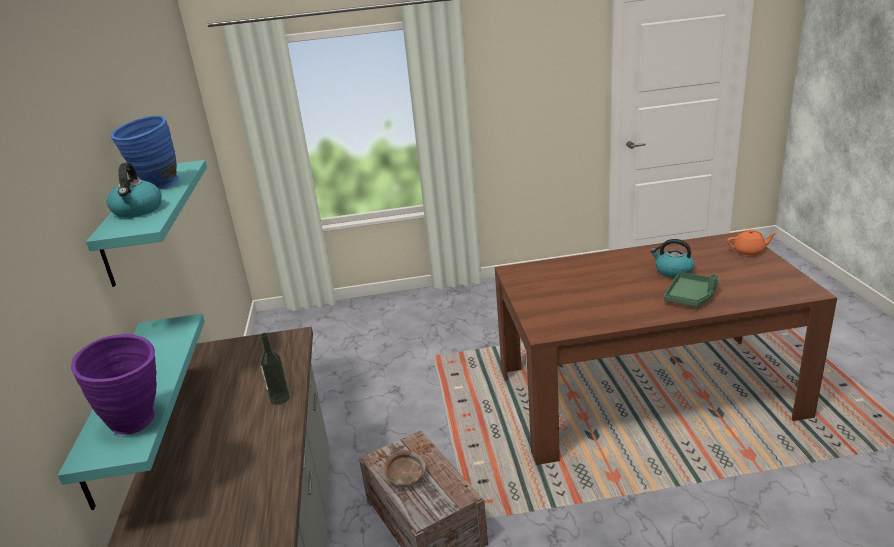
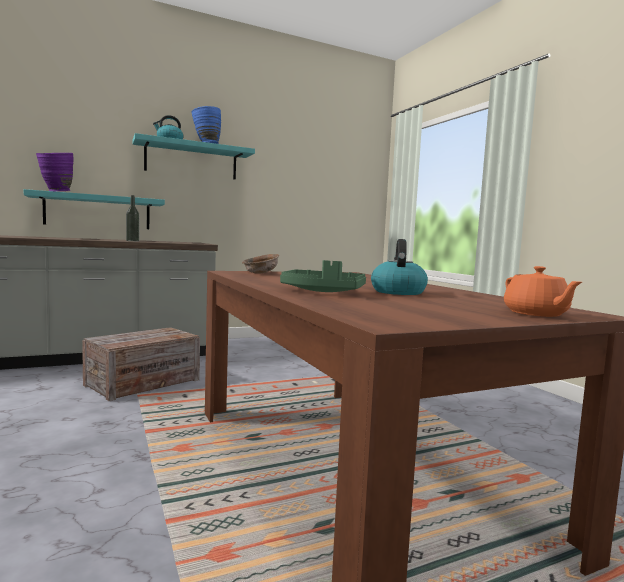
camera: 70 degrees right, 20 degrees down
(406, 478) = (141, 334): brown bowl -> brown bowl (260, 273)

